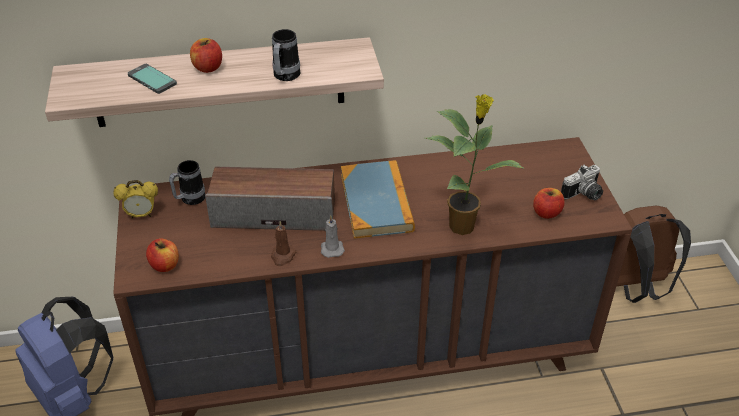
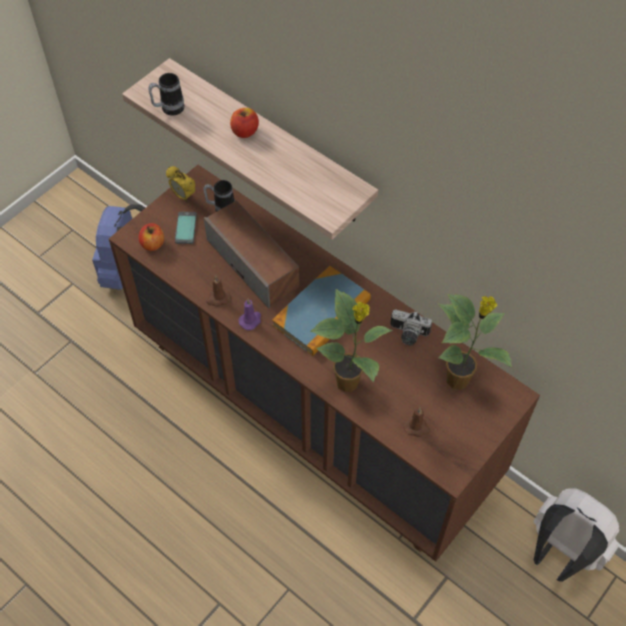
camera: 50 degrees right, 15 degrees up
(152, 80) = (202, 115): phone -> phone (185, 228)
(285, 77) = (275, 179): mug -> mug (168, 109)
(332, 248) = (250, 320): grey candle -> purple candle
(524, 166) = (459, 379): none -> potted plant
(546, 213) = (417, 427): apple -> brown candle
(584, 195) = (465, 441): camera -> camera (407, 334)
(633, 287) = (562, 551): brown backpack -> white backpack

